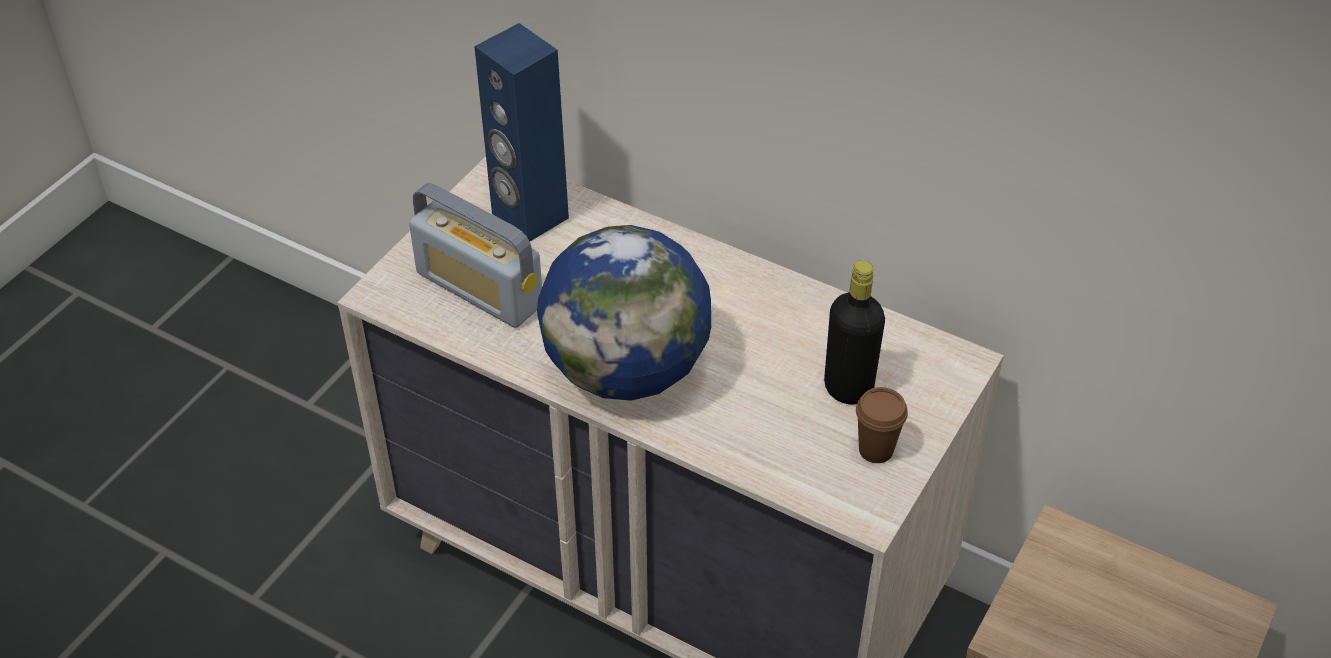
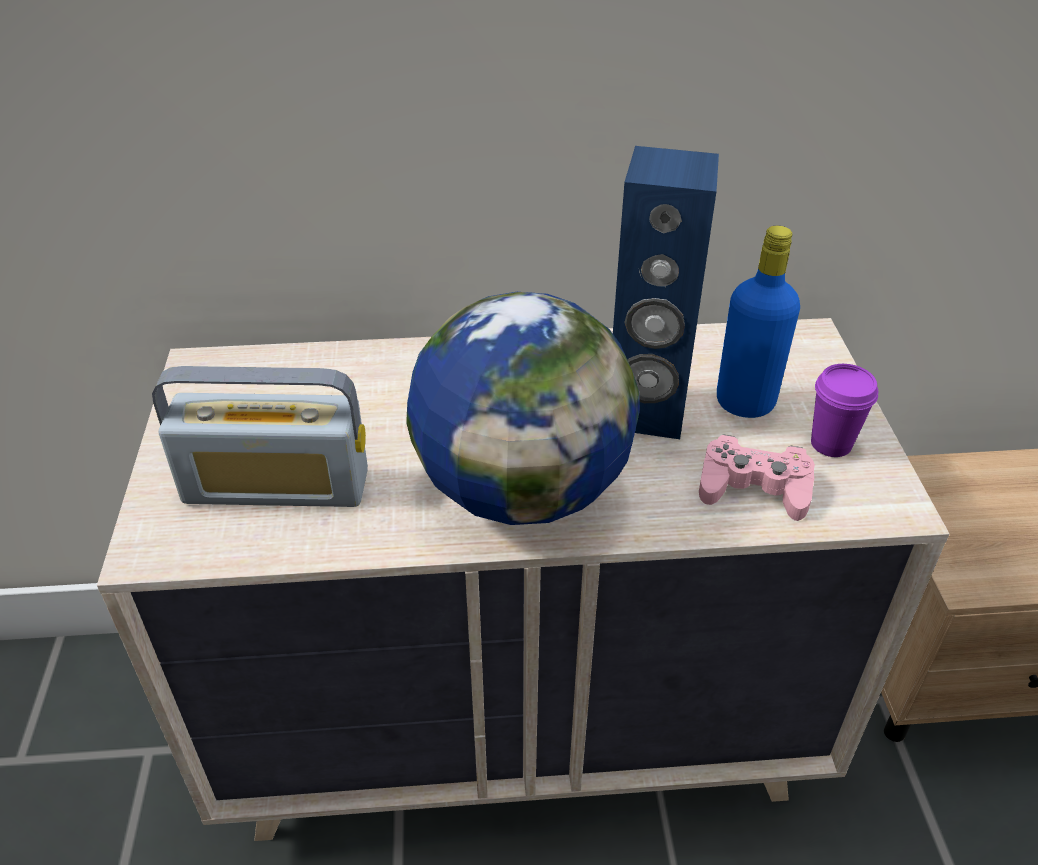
camera: 35 degrees left, 5 degrees down
(529, 216) = (270, 391): blue speaker -> blue speaker (646, 413)
(783, 450) = (754, 487): none -> pink game controller
(848, 388) = (745, 403): black bottle -> blue bottle
(876, 450) = (831, 444): brown cup -> purple cup

